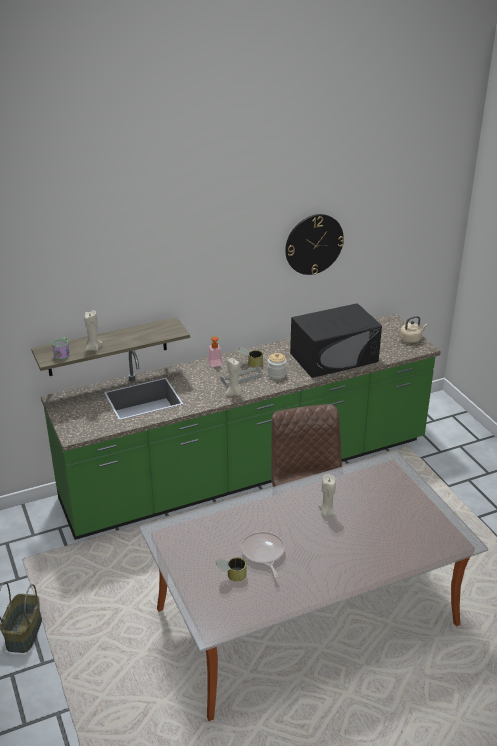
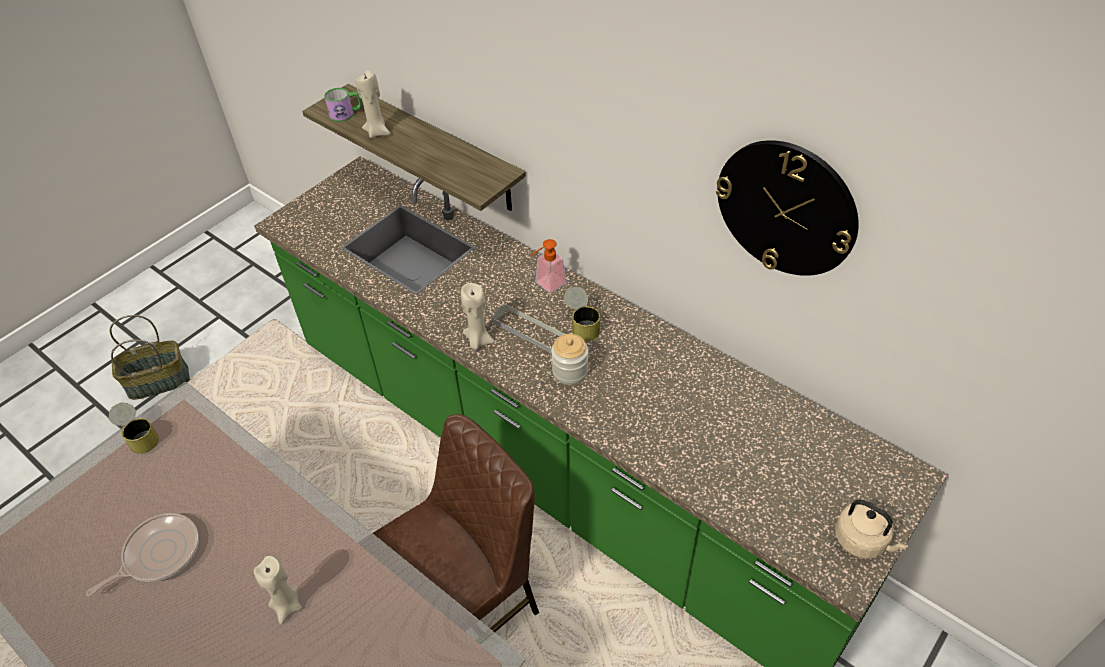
camera: 65 degrees right, 15 degrees up
(231, 576) = (99, 533): can -> can (140, 437)
(334, 357) = (686, 432): black microwave -> none

